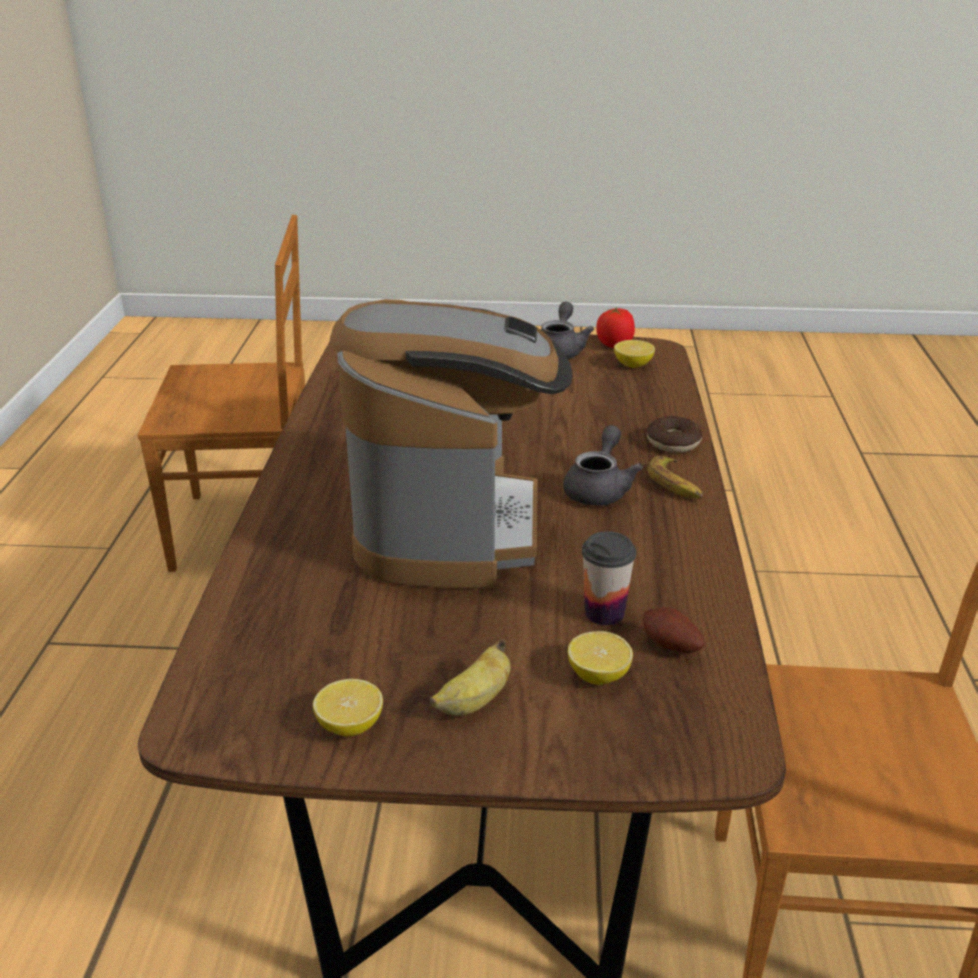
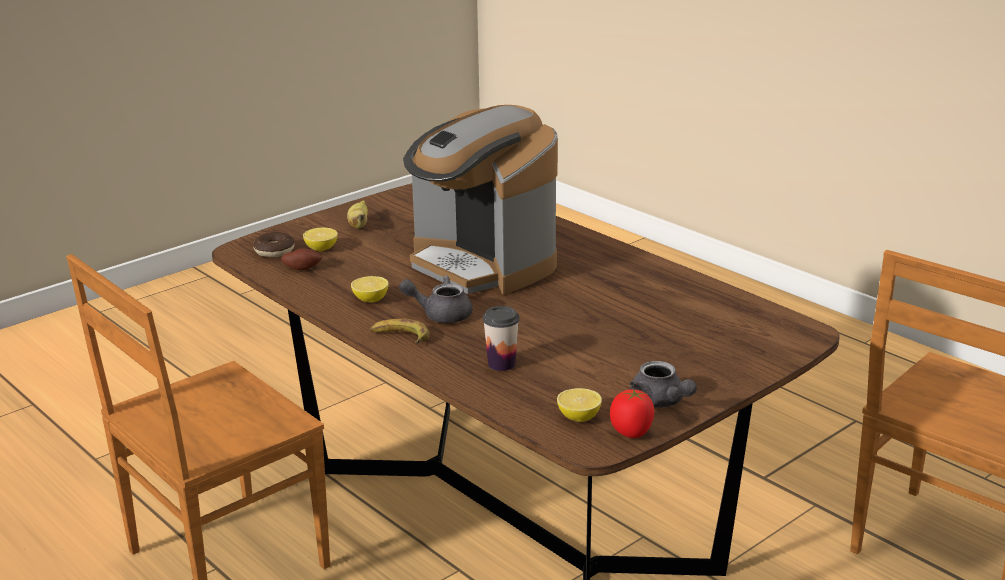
camera: 135 degrees right, 5 degrees down
(350, 726) = (392, 204): lemon -> lemon (370, 299)
(599, 489) = (440, 314): grey teapot -> grey teapot turned 120 degrees clockwise
(604, 613) = (349, 267): cup -> cup (501, 364)
(673, 443) = (442, 363): donut -> donut (274, 251)

